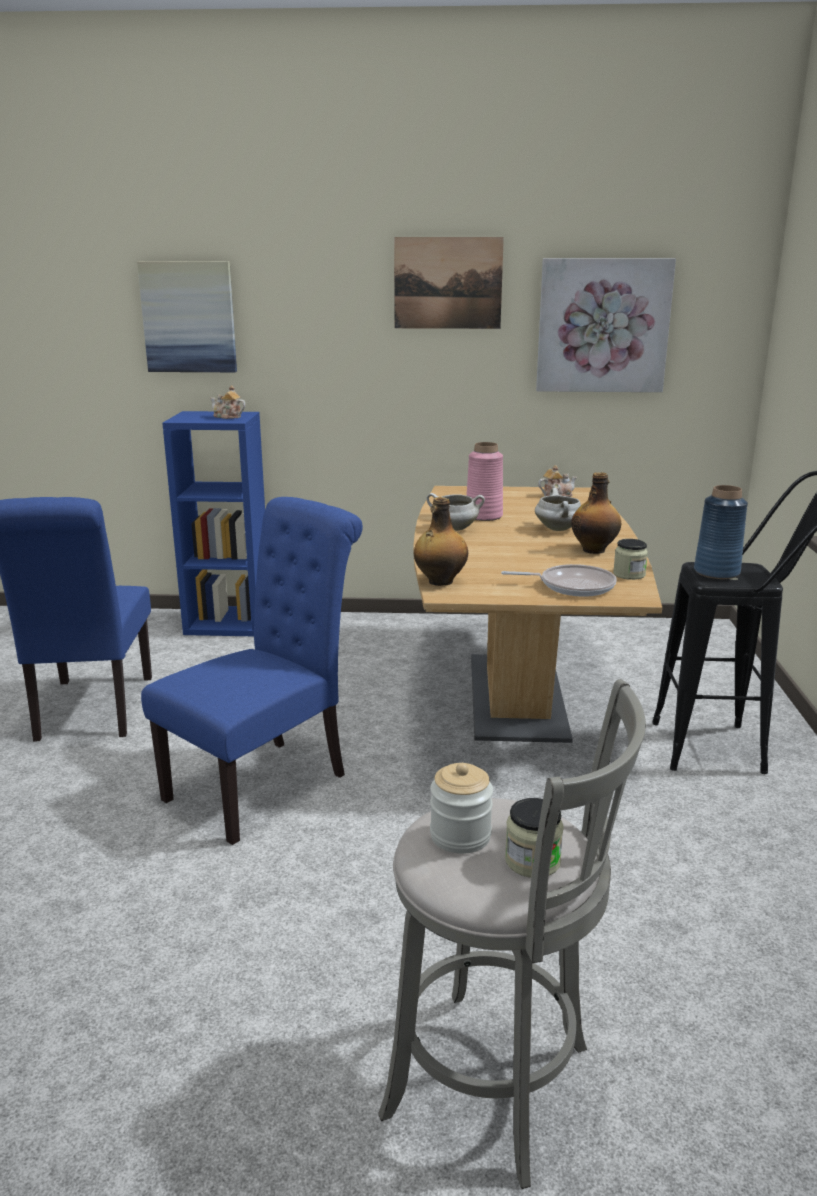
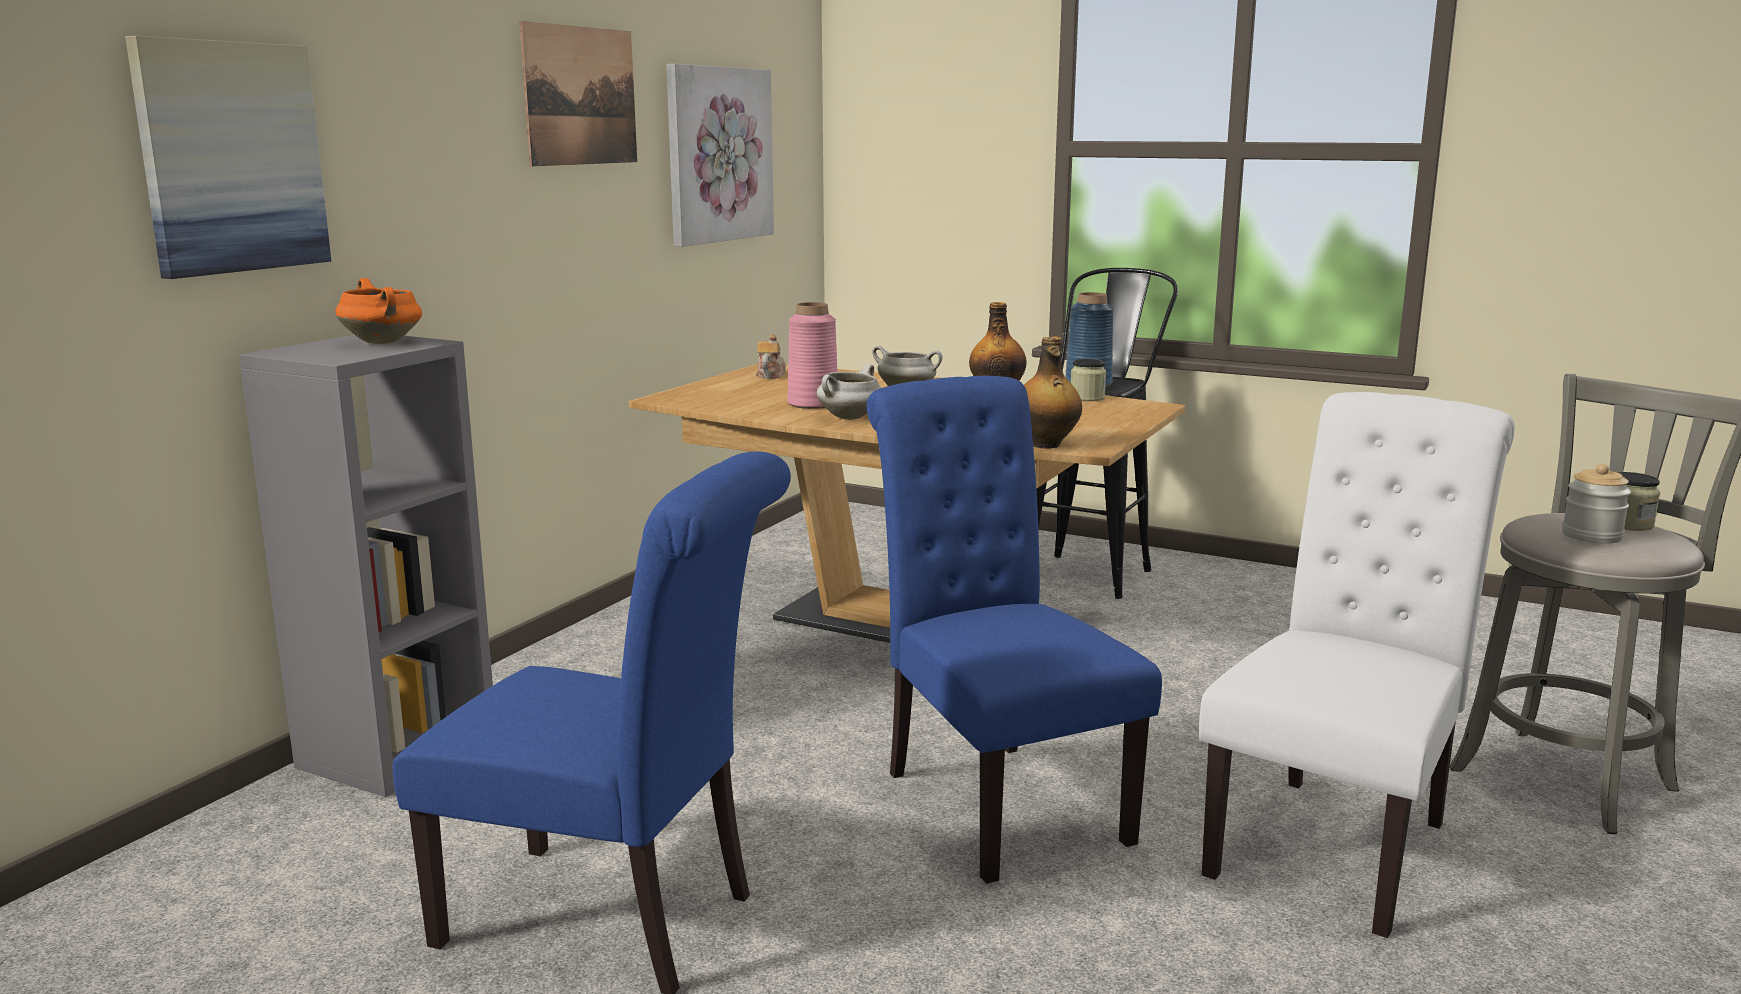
camera: 65 degrees left, 5 degrees down
(227, 417) = (383, 342): teapot -> orange cooking pot
(229, 623) = (398, 749): blue bookcase -> grey bookcase
(277, 934) = (1336, 842): none -> white chair
(572, 586) = (1105, 414): frying pan -> none

